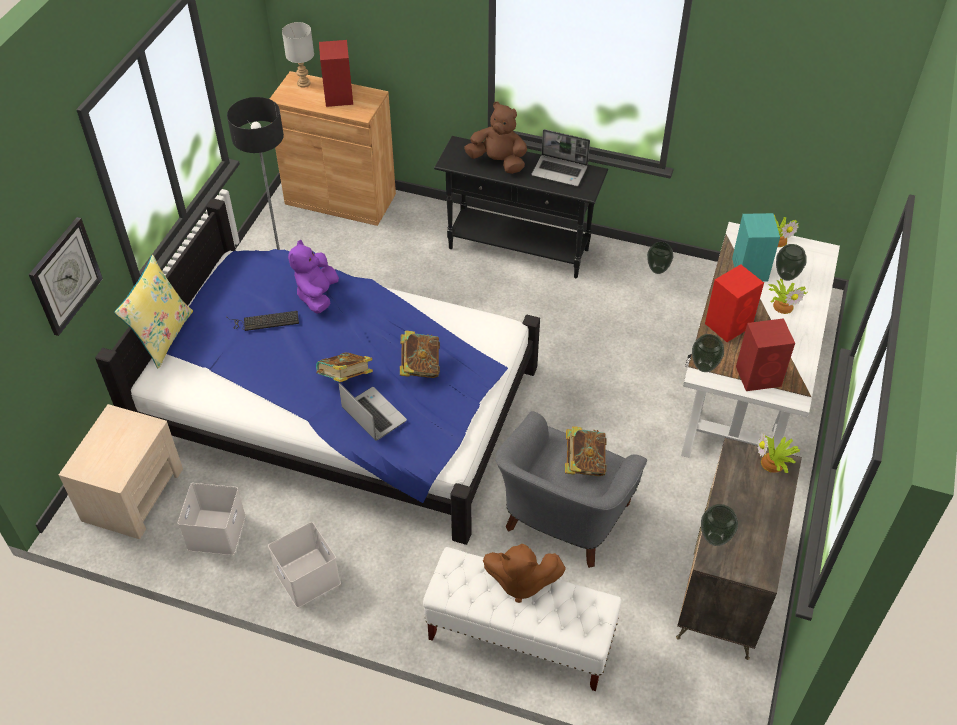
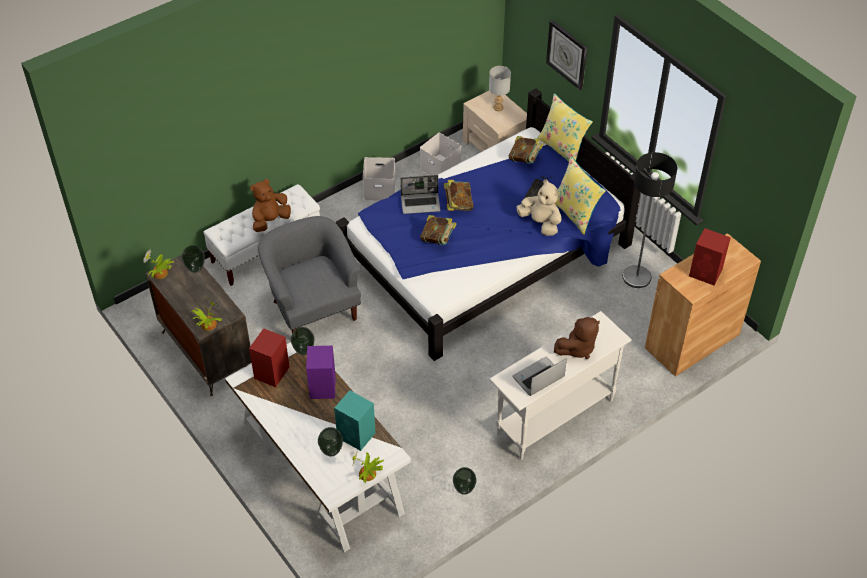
camera: 125 degrees right, 0 degrees up
(278, 274) = (575, 213): none -> yellow pillow
(303, 83) = (736, 261): grey table lamp -> grey table lamp (498, 107)
(317, 295) = (540, 223): purple plush toy -> beige plush toy
(519, 249) = (554, 417): black console table -> white console table
(584, 463) = (311, 285): book -> book (525, 159)
(729, 324) = (322, 388): red speaker -> purple speaker
(783, 305) = (310, 430): potted plant -> potted plant (160, 274)

